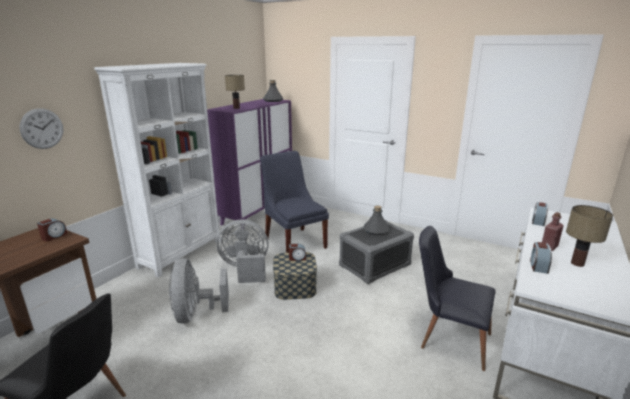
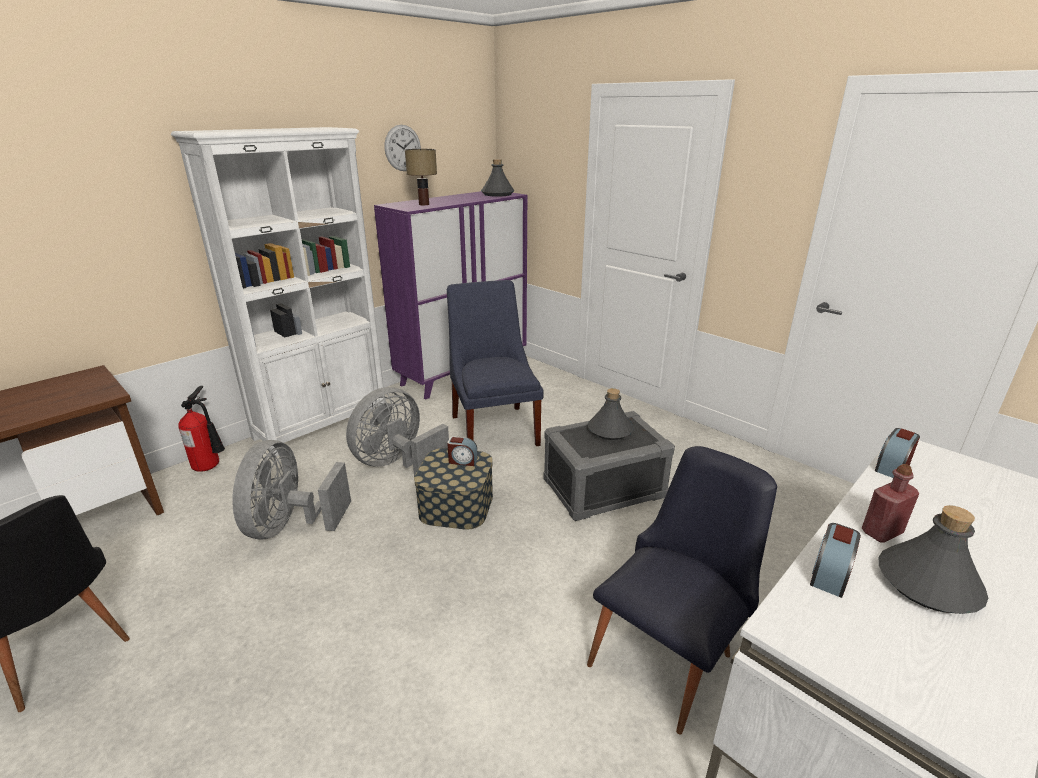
camera: 15 degrees right, 5 degrees up
(42, 128) = (86, 224): wall clock -> wall clock (402, 148)
(54, 236) = (90, 386): alarm clock -> none
(117, 289) = (211, 467): none -> fire extinguisher
(245, 269) = (398, 464): grey fan -> grey fan turned 60 degrees counterclockwise
(448, 338) = (670, 653): black chair -> black chair turned 90 degrees clockwise
(578, 263) = (928, 584): table lamp -> grey bottle

